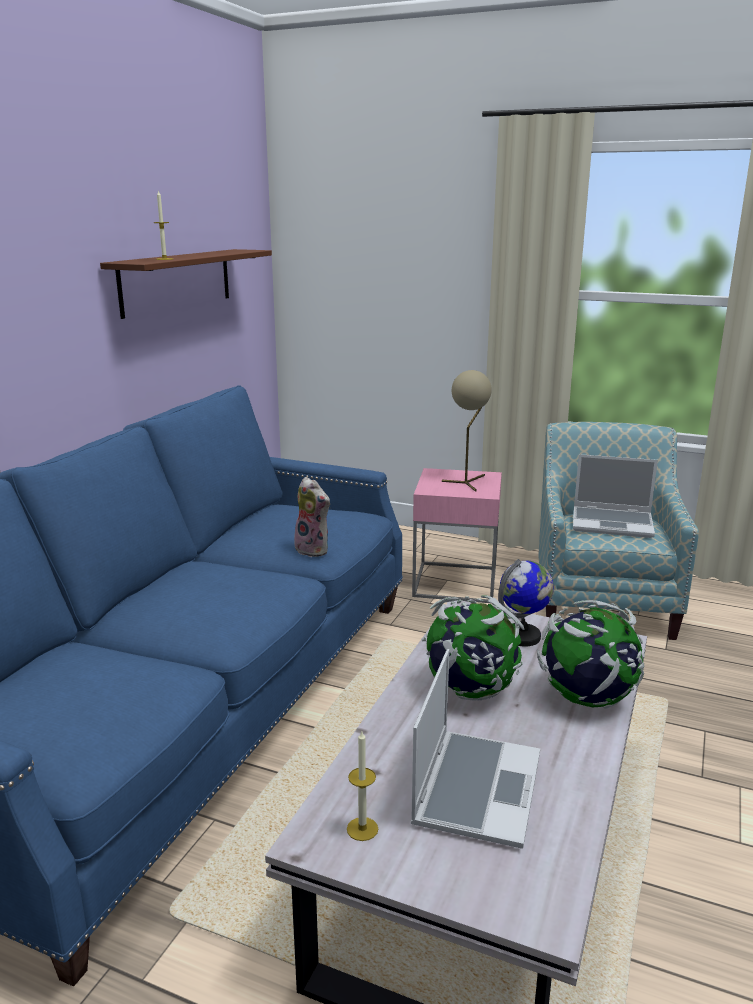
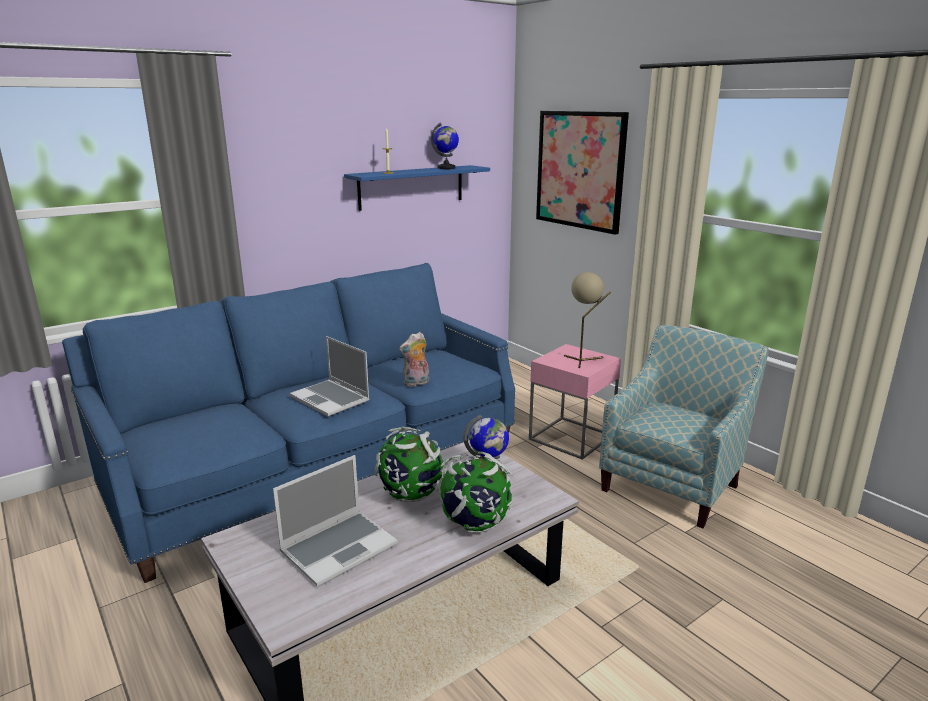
camera: 30 degrees right, 0 degrees up
(177, 281) = (411, 187): brown shelf -> blue shelf
(219, 252) = (446, 168): none -> globe
(314, 549) = (416, 383): plush toy -> plush toy turned 75 degrees clockwise
(362, 829) = (257, 544): candle -> none
(387, 249) = (580, 170): none -> picture
(613, 523) = (676, 417): laptop -> laptop (331, 399)

